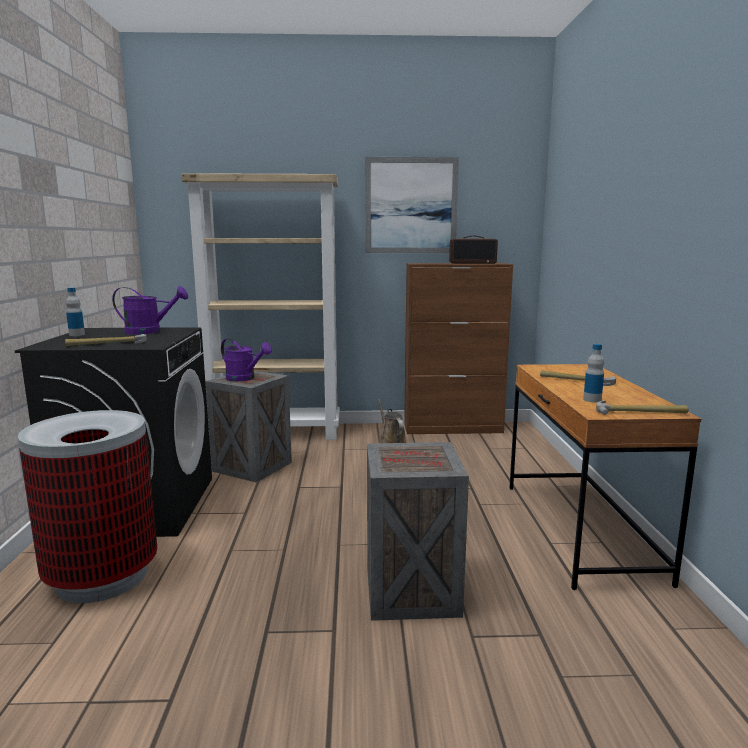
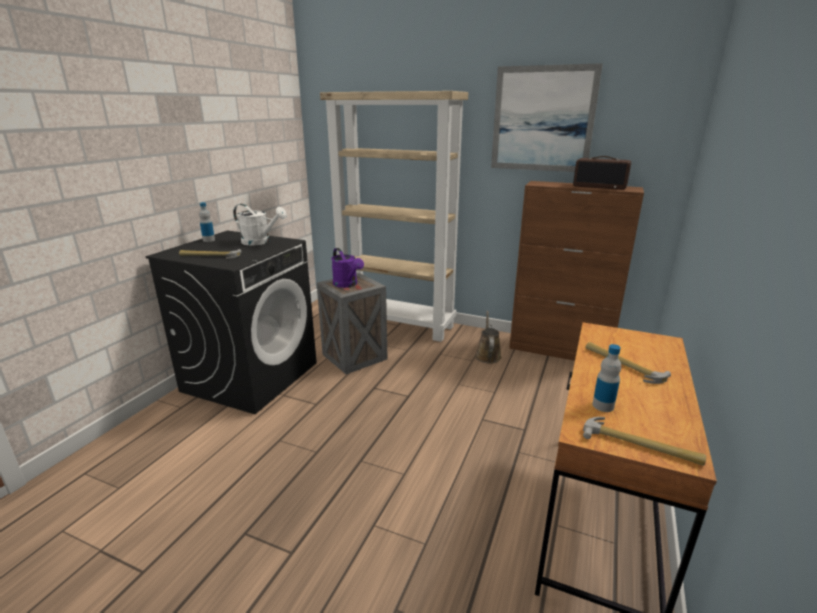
camera: 25 degrees right, 10 degrees up
(102, 577) = (184, 438): trash can -> none
(150, 331) = (260, 242): purple watering can -> white watering can
(413, 592) = (382, 536): crate -> none

